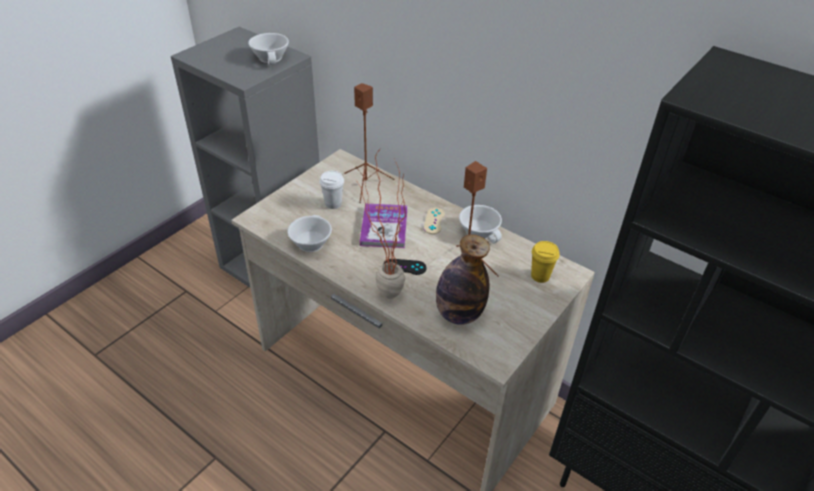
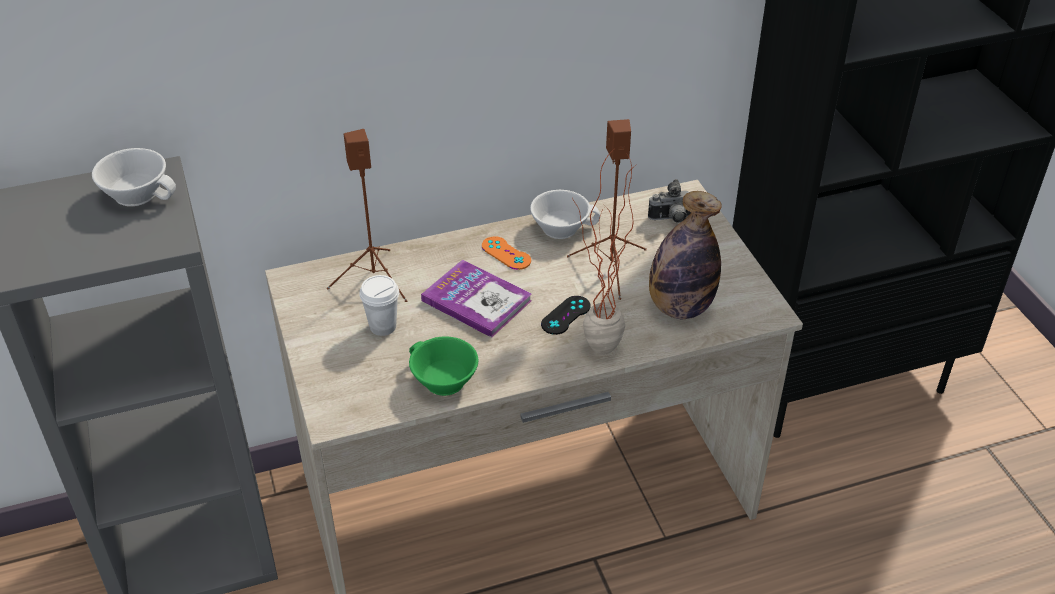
camera: 55 degrees left, 0 degrees up
(309, 242) = (441, 381): white cup -> green cup
(434, 221) = (506, 253): beige game controller -> orange game controller
(540, 276) = (672, 219): yellow cup -> camera

